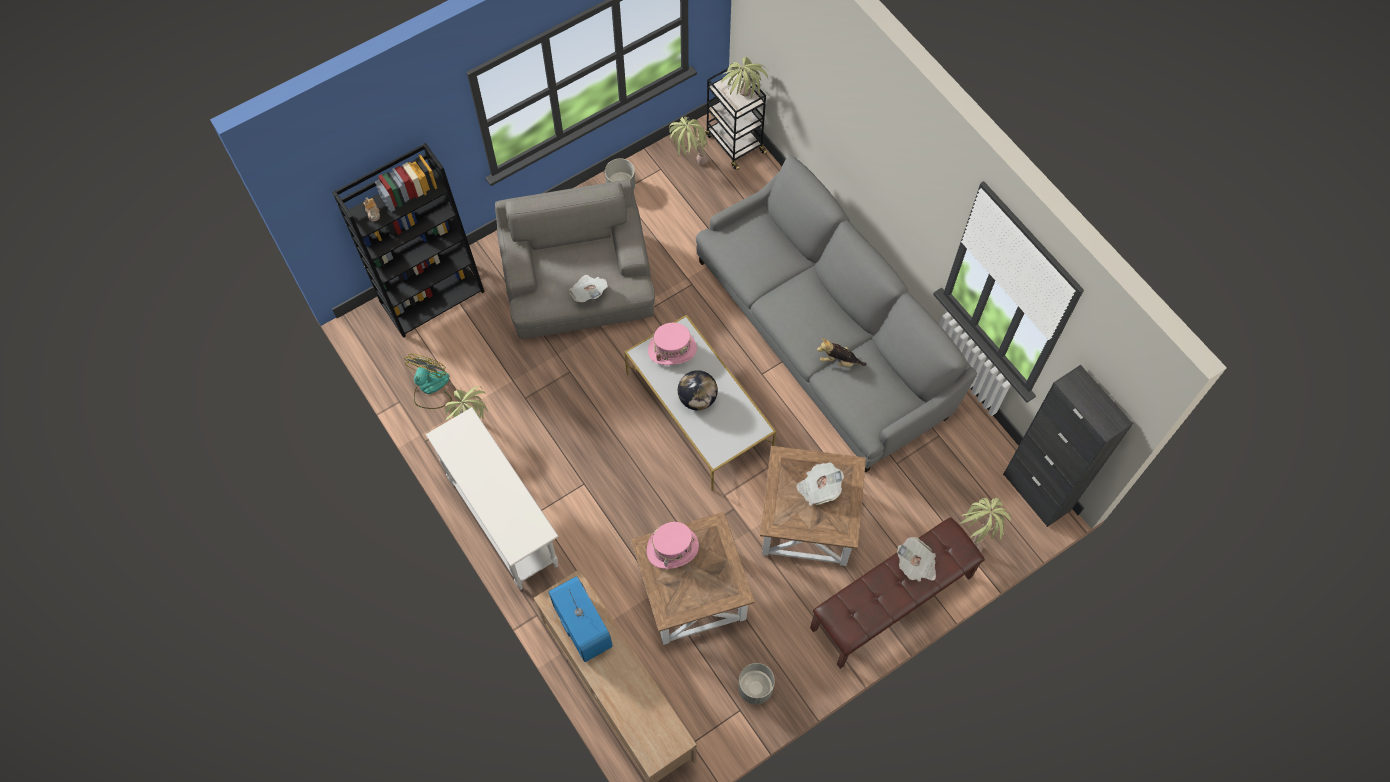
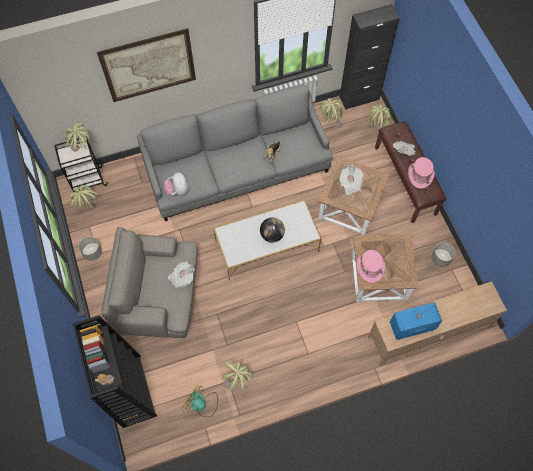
camera: 75 degrees left, 0 degrees up
(504, 523) = (310, 375): white console table -> none
(672, 349) = (234, 241): pink hat -> pink hat (420, 175)
(729, 247) = (178, 190): none -> plush toy
(853, 103) = (149, 65): none -> picture
(961, 455) = (329, 124): none -> potted plant

